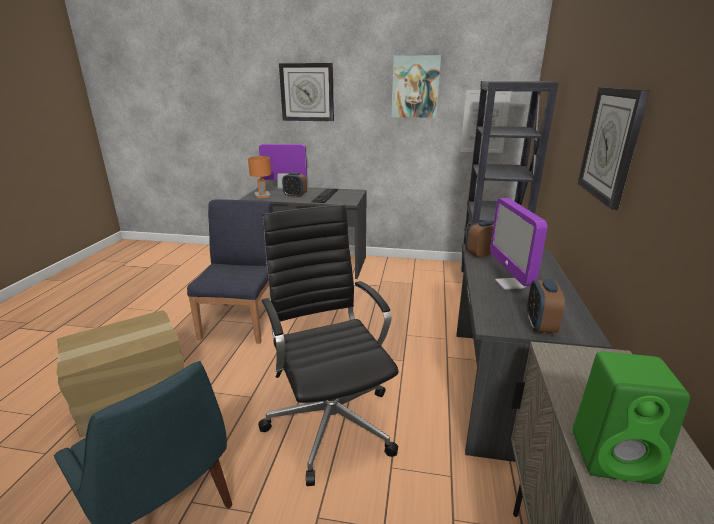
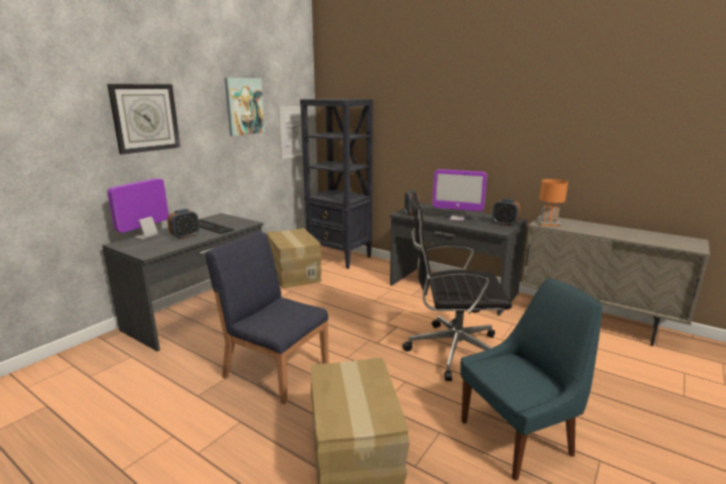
camera: 65 degrees left, 5 degrees down
(262, 195) = (153, 248): orange table lamp -> orange table lamp (548, 224)
(415, 275) = (293, 274): none -> cardboard box
(611, 144) = (469, 130): wall clock -> none
(615, 456) = (606, 232): green speaker -> none

